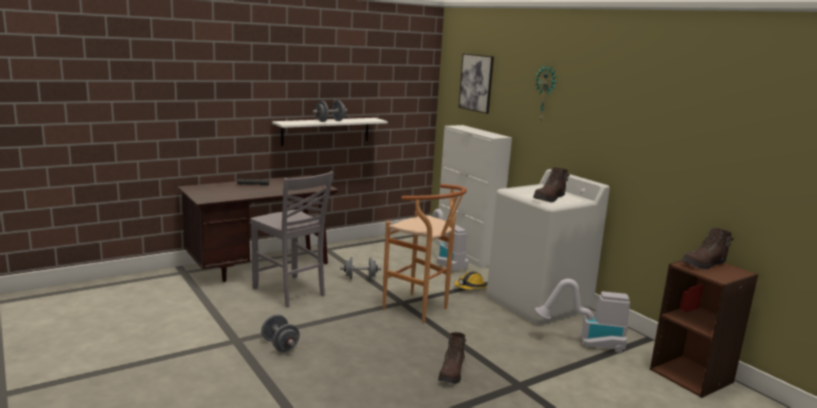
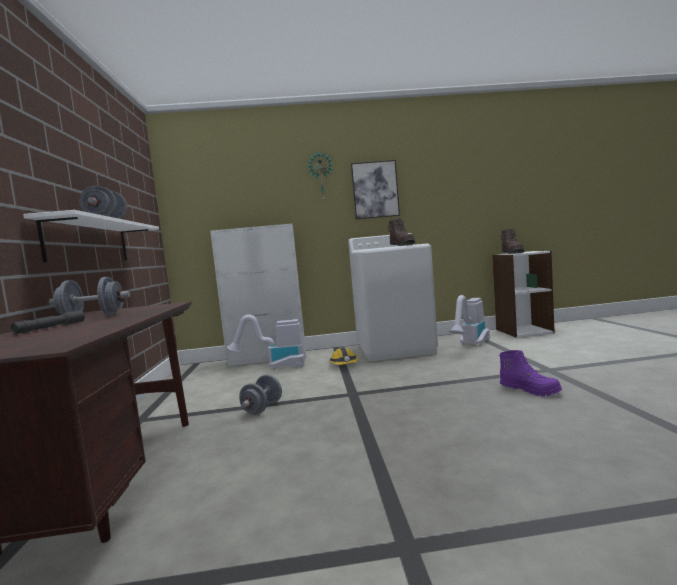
camera: 60 degrees left, 10 degrees down
(280, 345) = (441, 492): grey dumbbell -> grey dumbbell (93, 317)
(290, 292) = (249, 463): grey chair -> none
(421, 310) = (379, 387): brown stool -> none
(452, 373) = (530, 390): brown boot -> purple boot
(476, 83) = (223, 185): picture -> picture (375, 190)
(692, 375) = (523, 331): brown bookcase -> white bookcase

